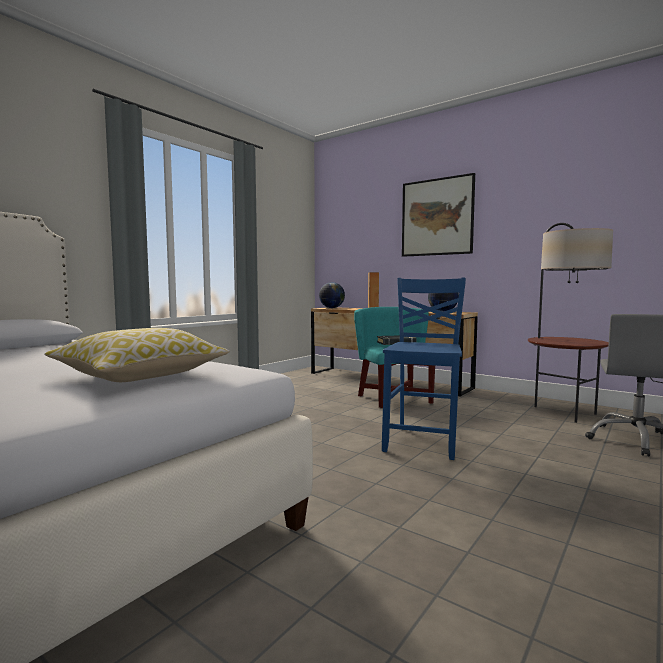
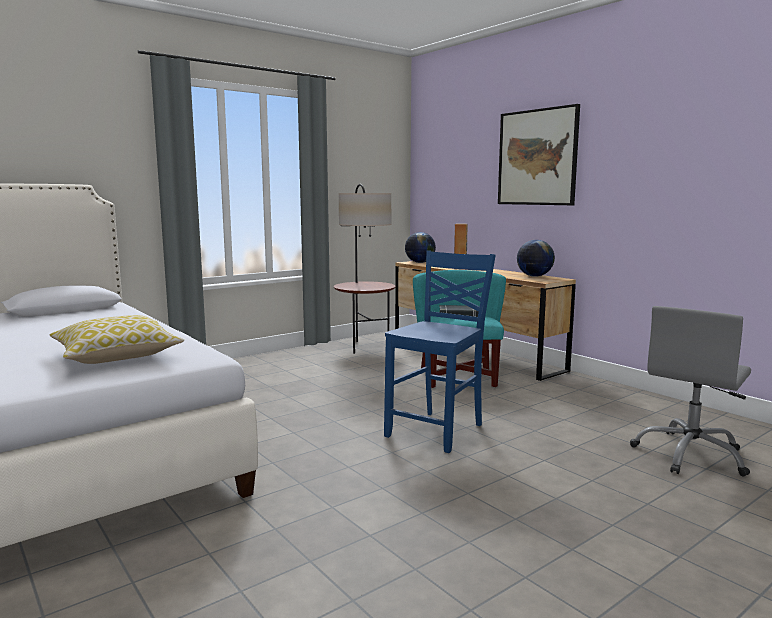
camera: 15 degrees right, 5 degrees up
(563, 413) = (643, 412): floor lamp -> floor lamp (365, 347)

